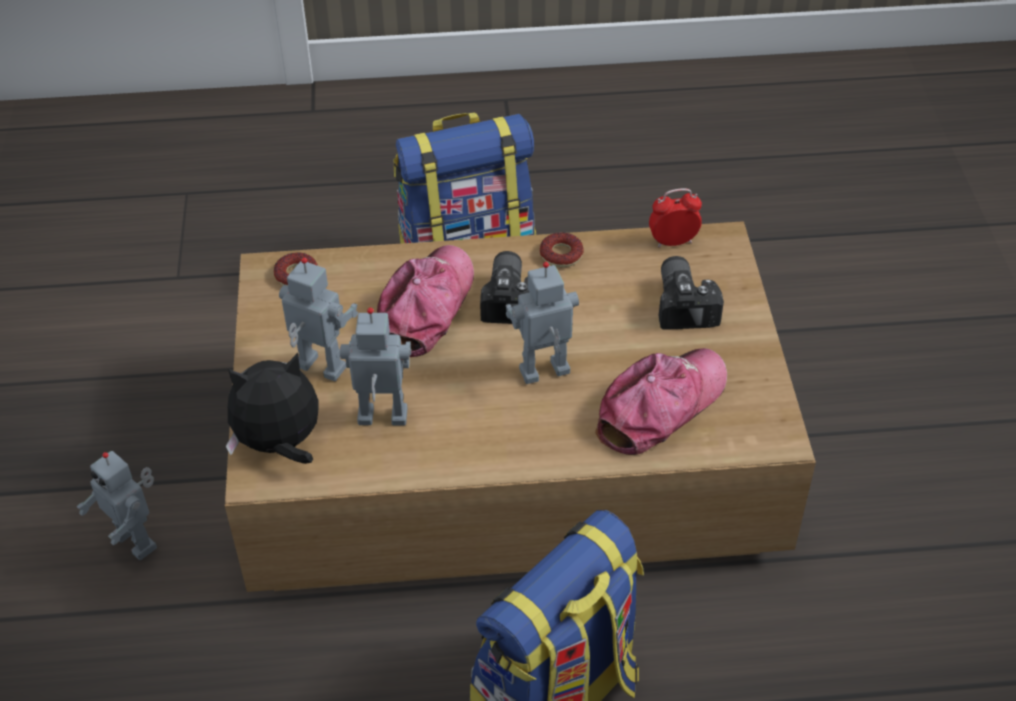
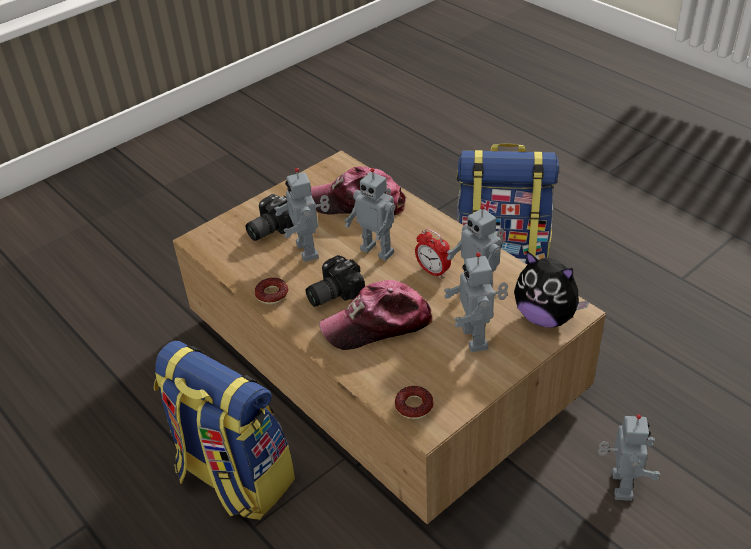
camera: 125 degrees left, 5 degrees down
(608, 316) = (309, 250): none -> toy robot
(673, 242) = (217, 256): alarm clock -> alarm clock (433, 271)

